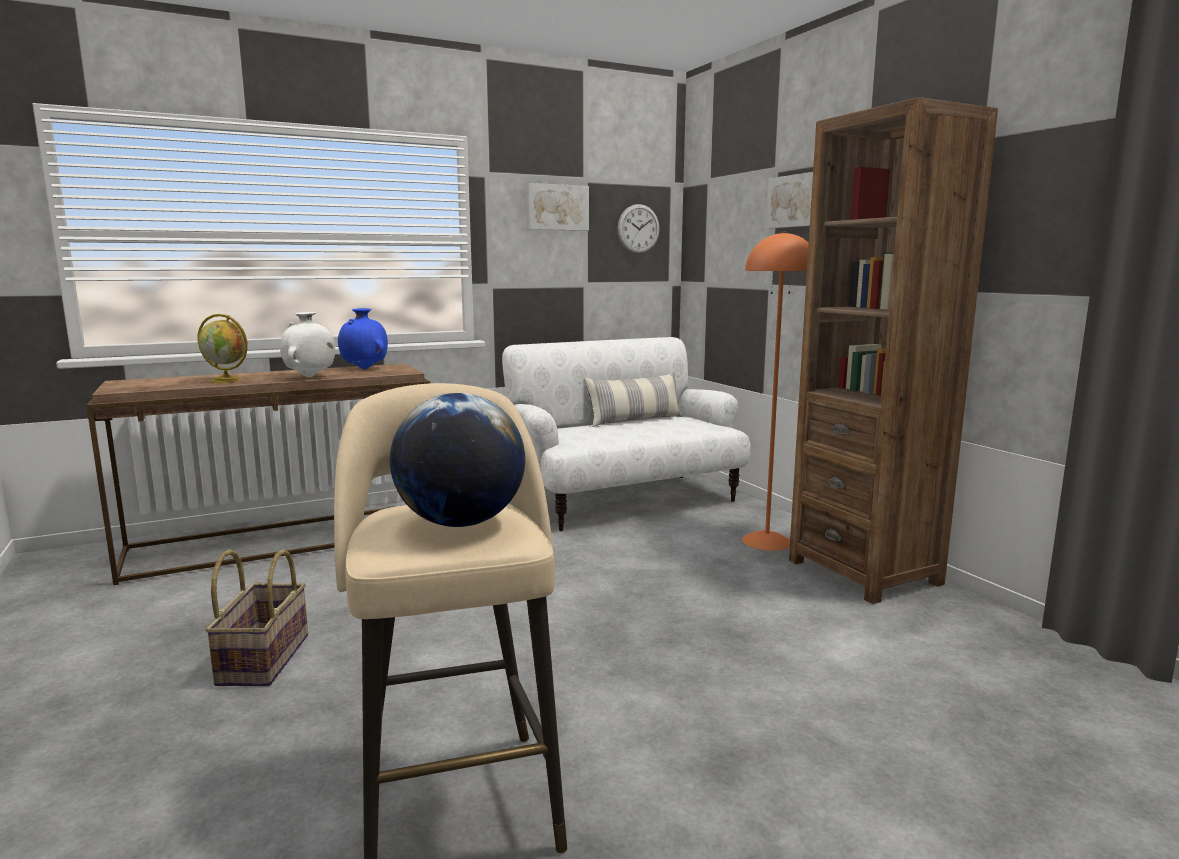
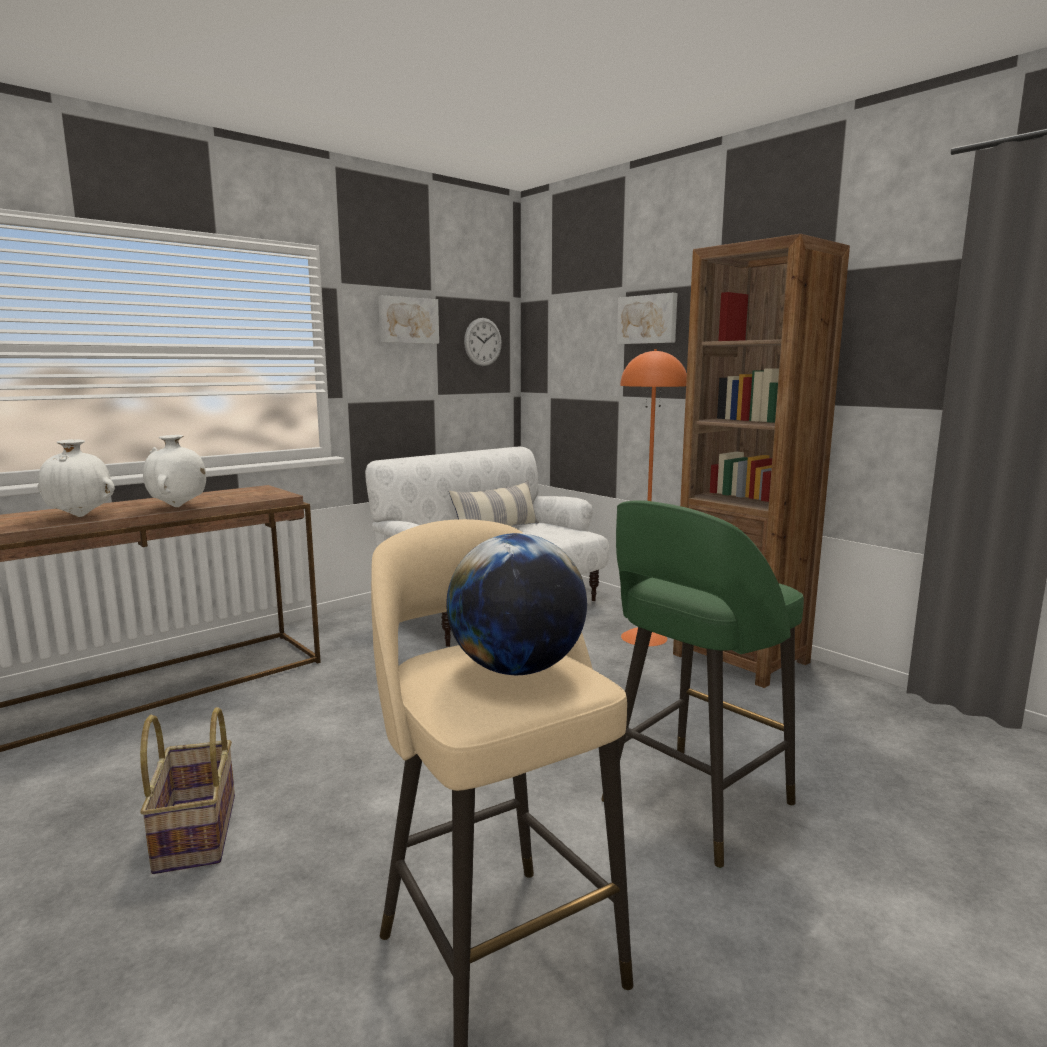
camera: 15 degrees left, 0 degrees up
(227, 381) = (80, 516): globe -> white vase
(365, 369) = (231, 493): blue vase -> none
(724, 704) = (693, 804): none -> green stool

